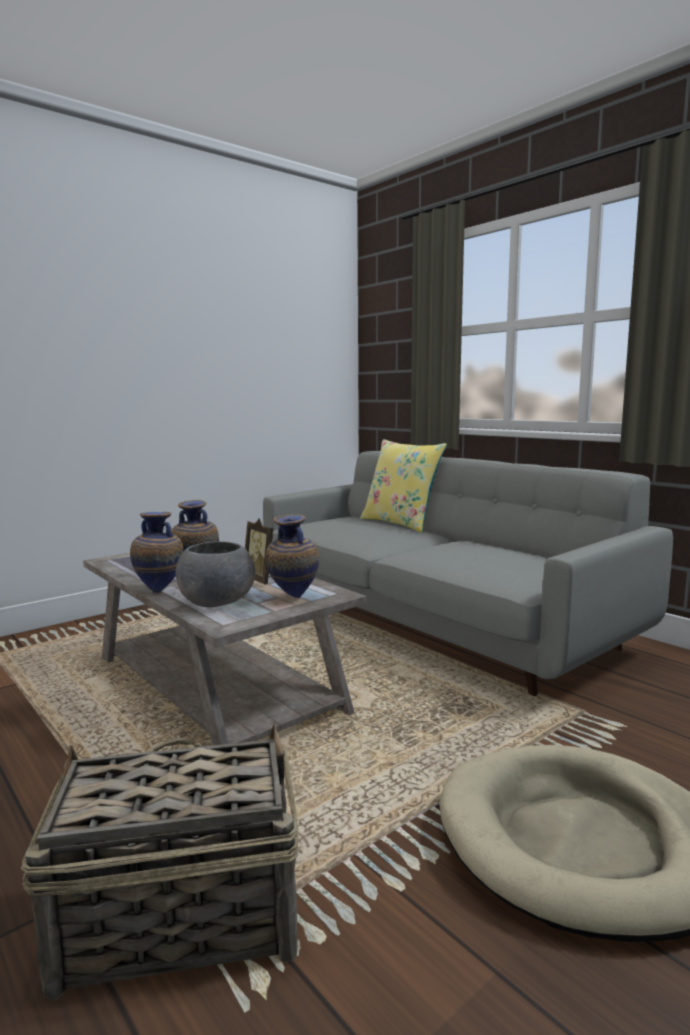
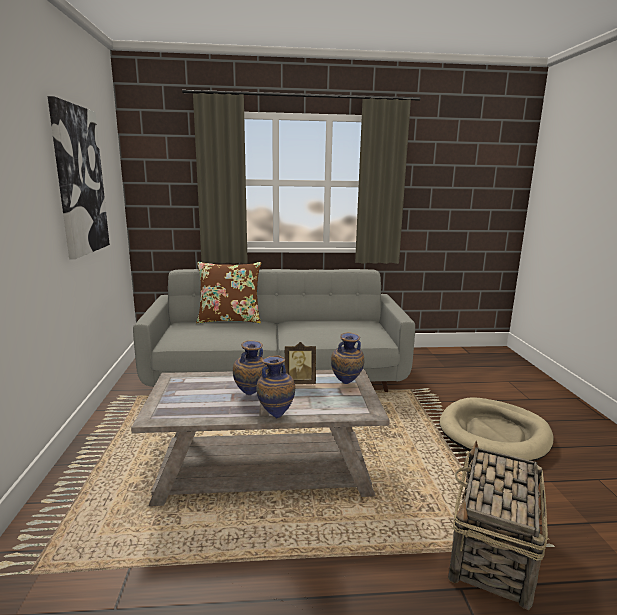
camera: 55 degrees left, 5 degrees up
(218, 601) = (324, 404): grey bowl -> none
(244, 335) = (79, 181): none -> picture
(400, 523) = (229, 320): yellow pillow -> brown pillow

